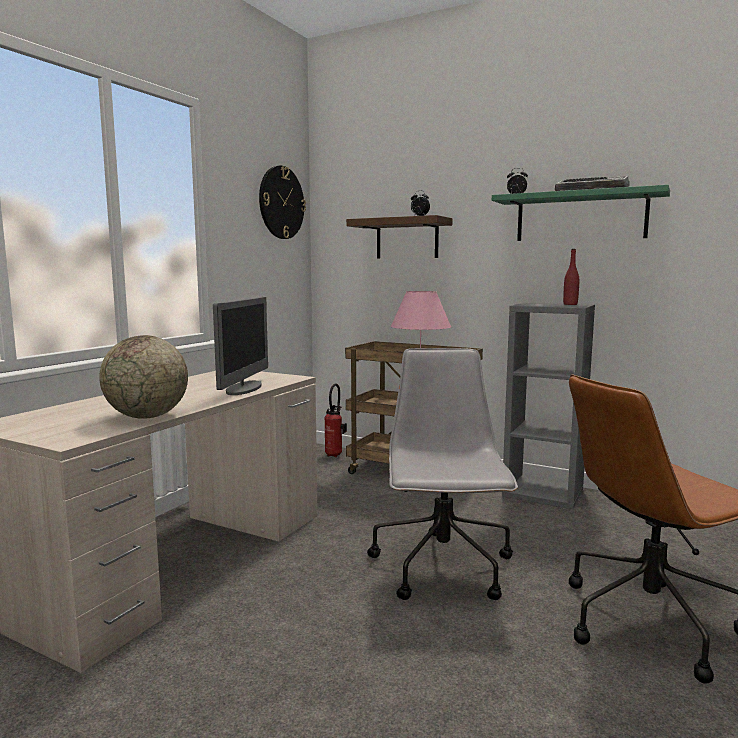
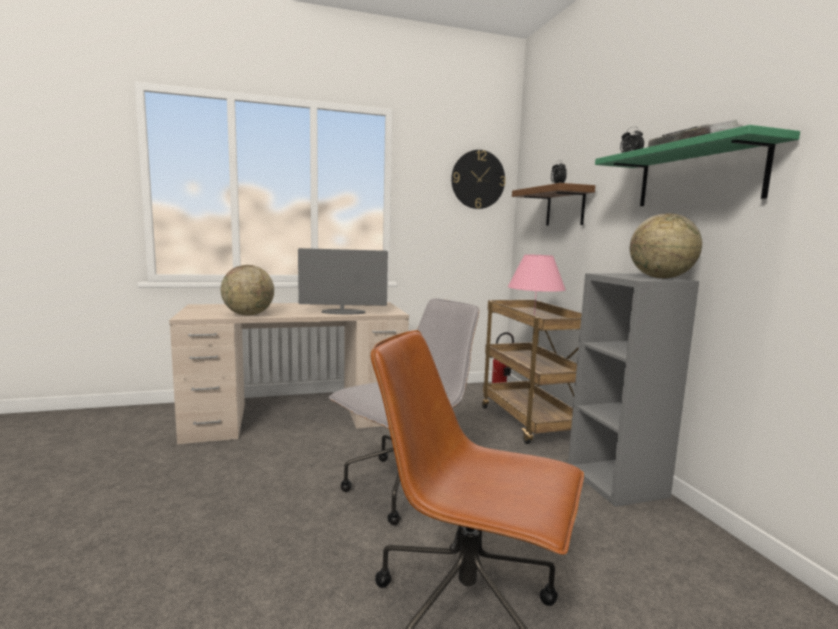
camera: 45 degrees right, 0 degrees up
(244, 388) = (343, 312): monitor -> monitor turned 150 degrees counterclockwise
(570, 304) = (660, 278): red bottle -> globe

